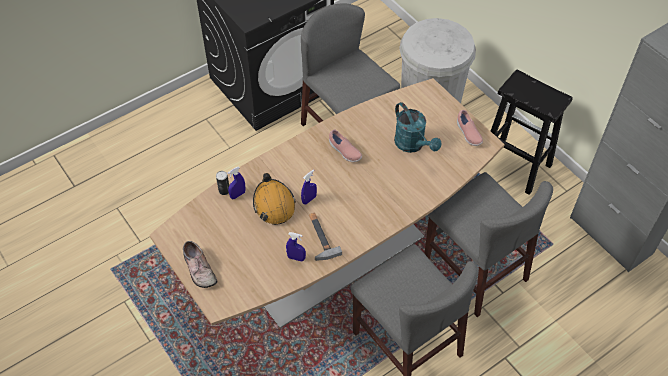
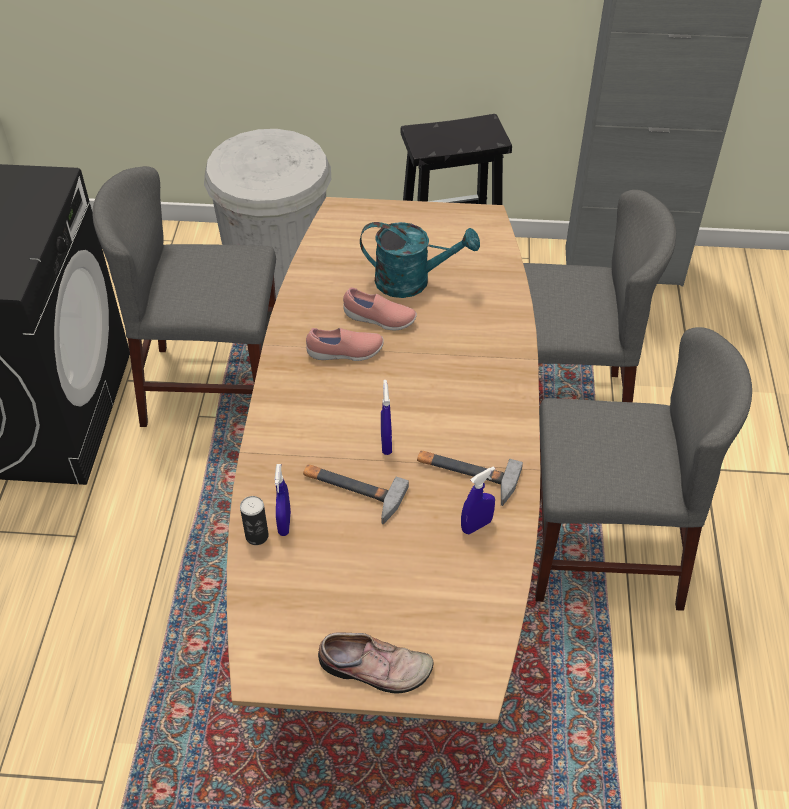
camera: 50 degrees left, 5 degrees down
(274, 204) = (351, 490): orange hard hat -> hammer
(468, 134) = (453, 223): pink shoe -> pink shoe (379, 320)

